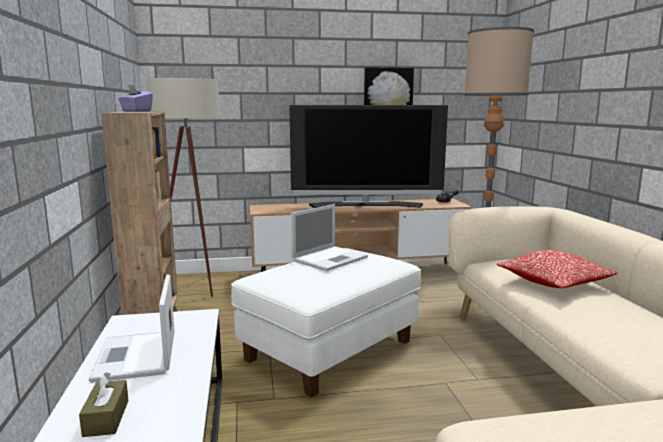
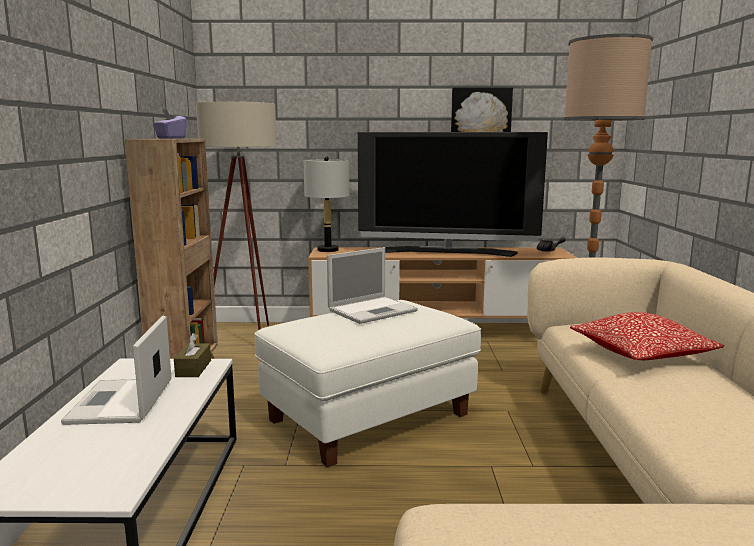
camera: 10 degrees right, 0 degrees up
(106, 418) = (59, 461): brown tissue box -> brown tissue box (193, 368)
(263, 207) = (328, 250): none -> grey table lamp

